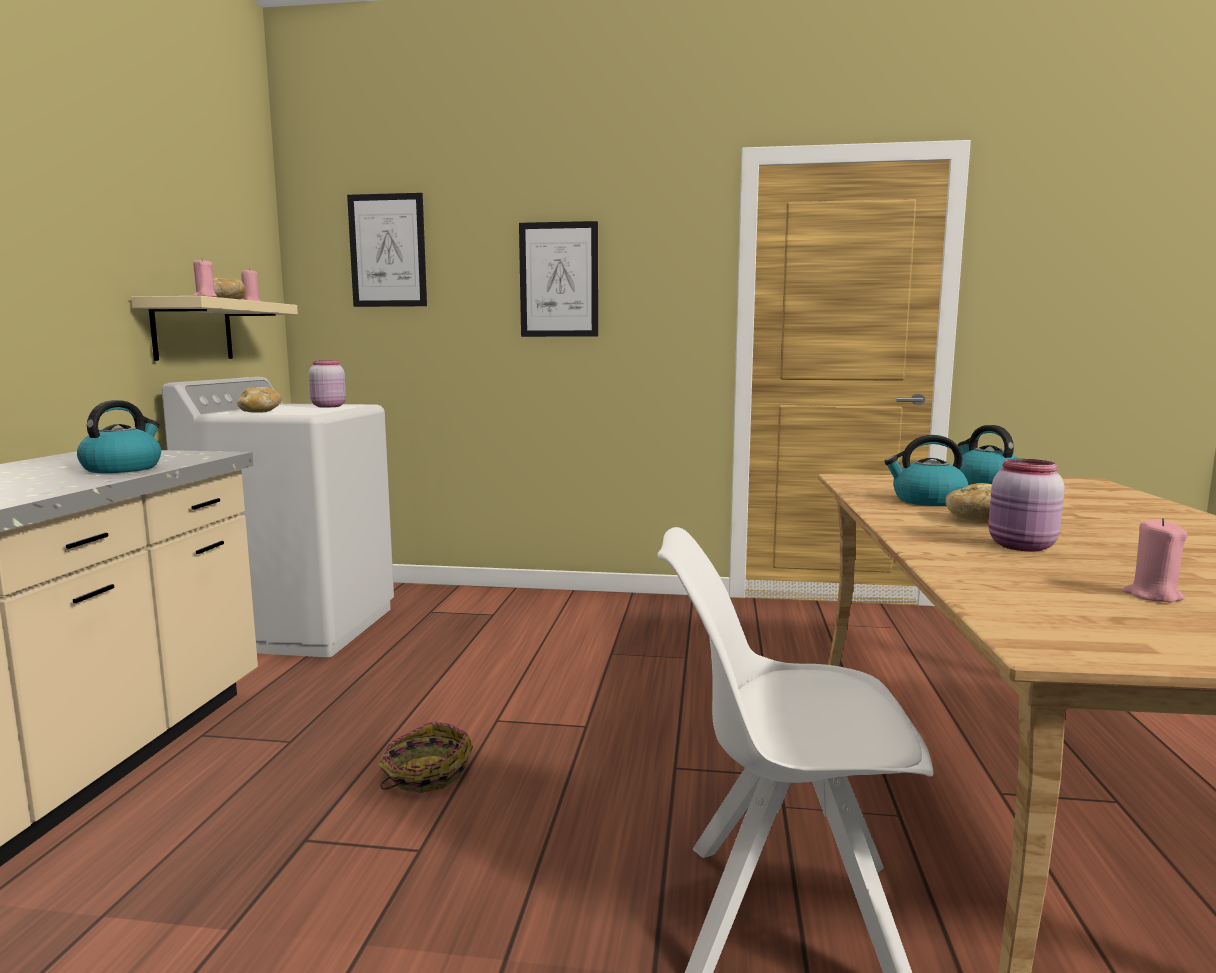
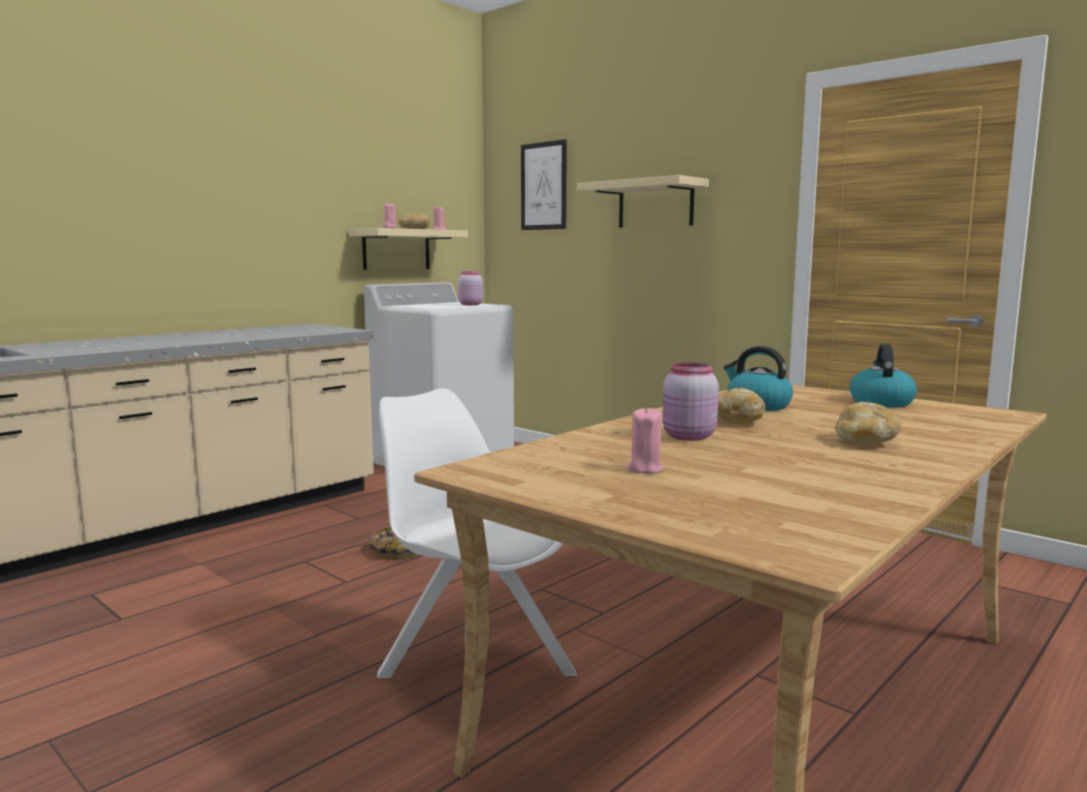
camera: 35 degrees right, 0 degrees up
(123, 468) = (287, 333): kettle -> none
(260, 412) = (414, 306): bread -> bread (865, 442)
(559, 280) = (655, 204): picture -> beige shelf

